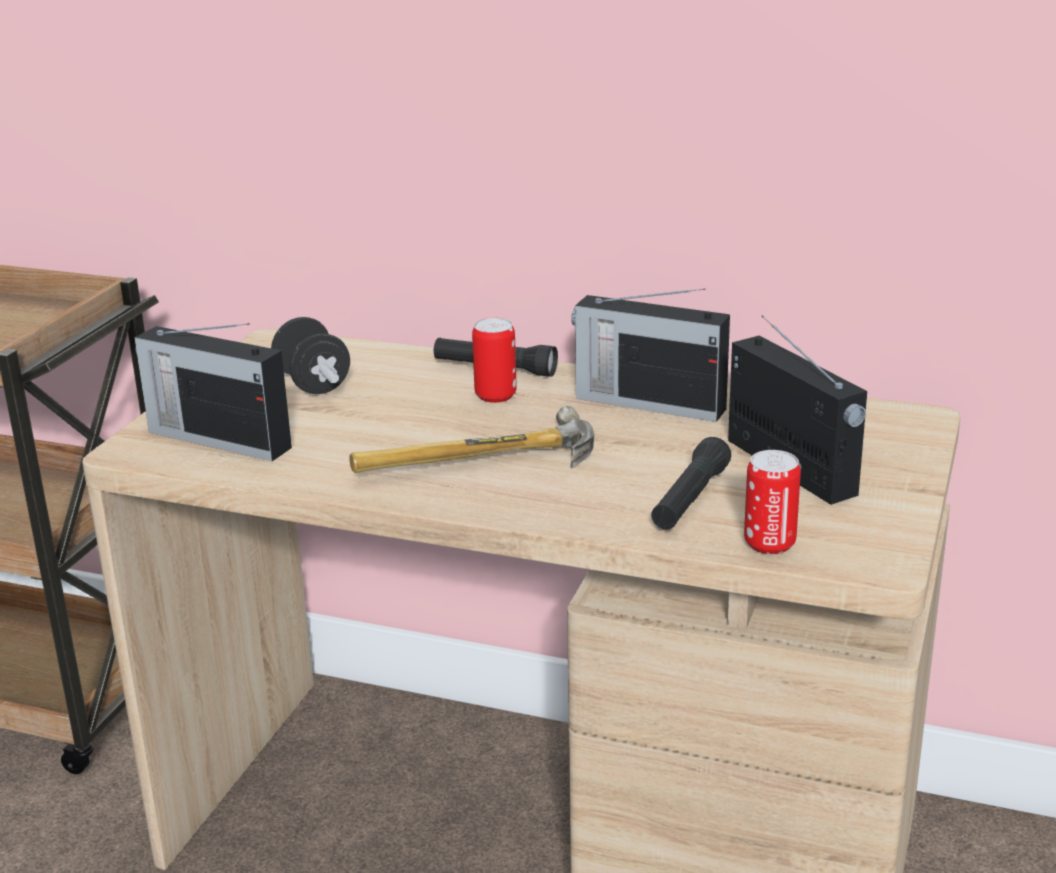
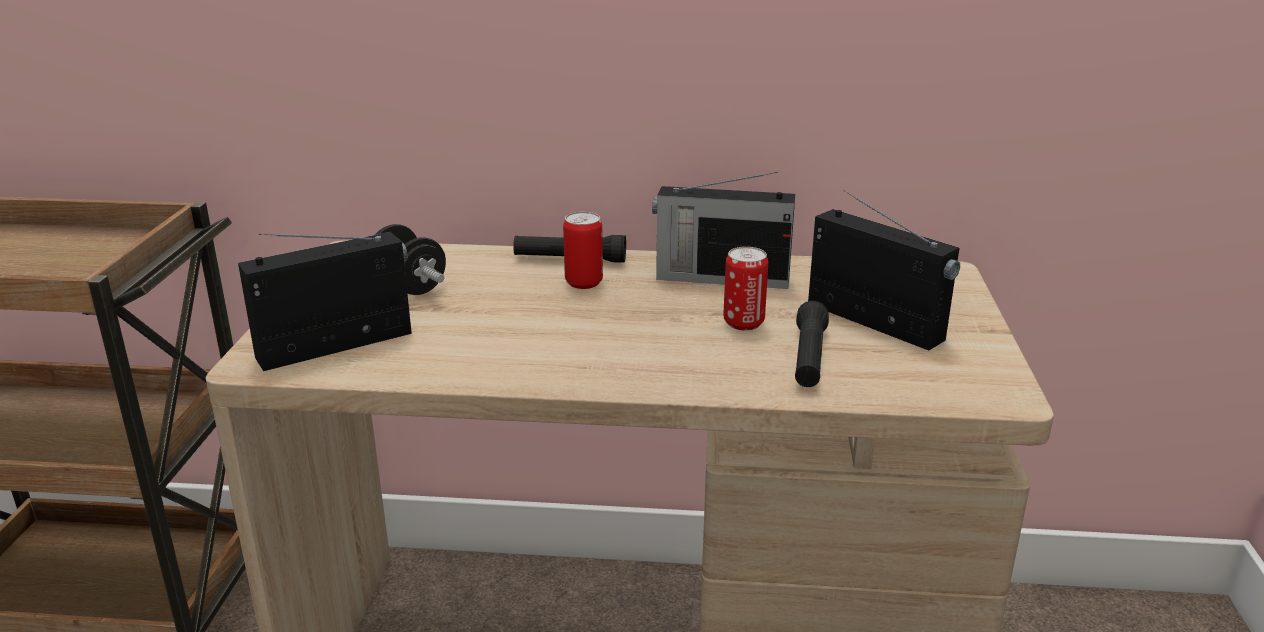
camera: 15 degrees left, 0 degrees up
(217, 439) = (338, 345): radio -> radio turned 135 degrees clockwise
(481, 466) = (606, 347): hammer -> none
(769, 544) = (902, 390): can -> can (743, 323)

